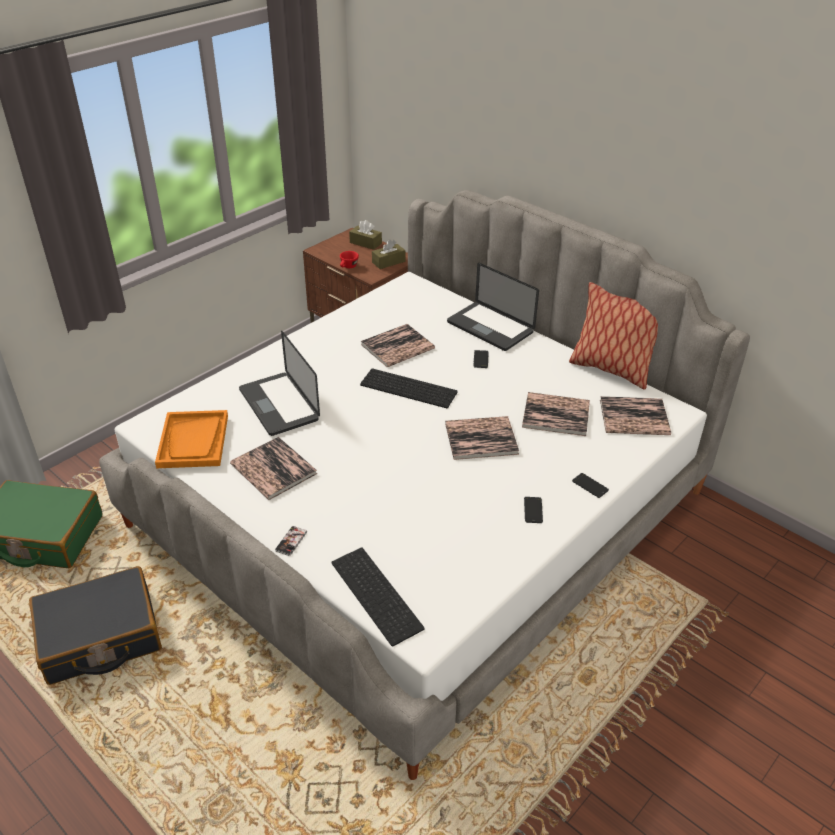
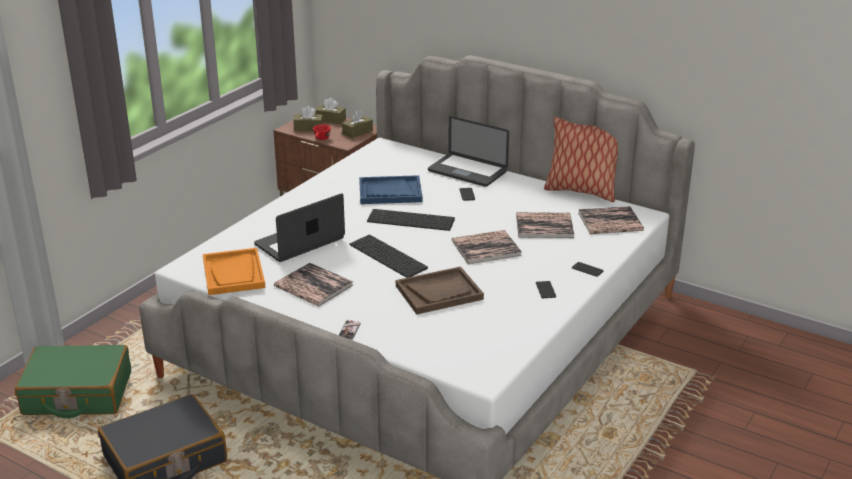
camera: 10 degrees left, 10 degrees down
(279, 405) = (299, 242): laptop -> laptop turned 90 degrees clockwise
(339, 251) = (308, 128): none -> brown tissue box
(379, 595) = (437, 356): keyboard -> keyboard (390, 256)
(397, 347) = (390, 192): book -> blue tray
(409, 497) = (439, 292): none -> brown tray

